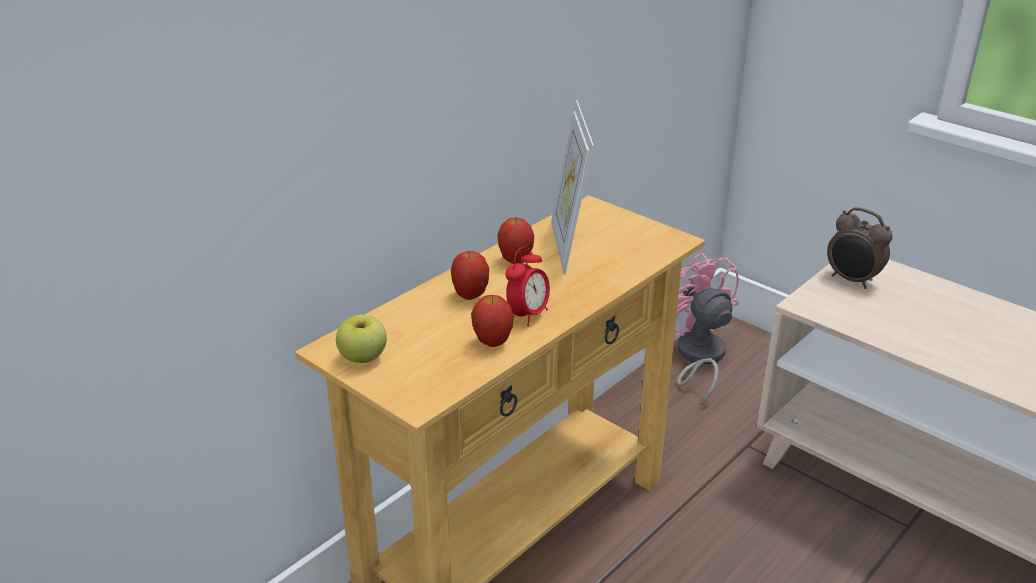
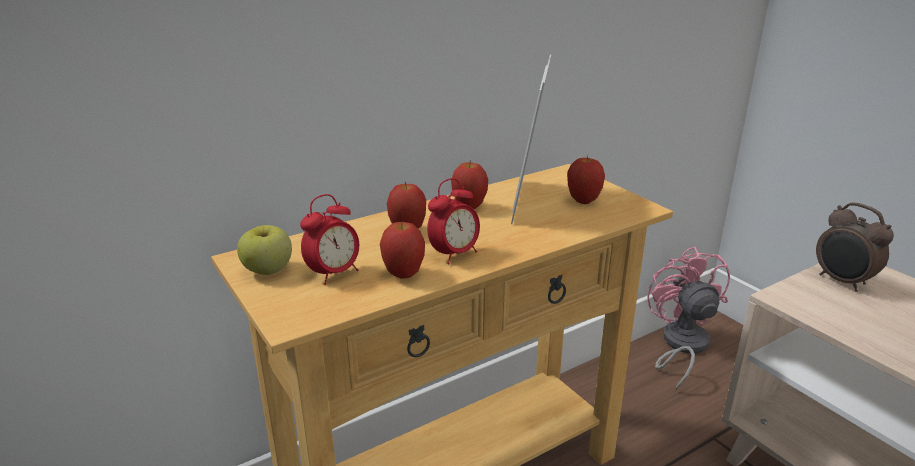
camera: 15 degrees right, 5 degrees down
(428, 351) = (334, 274): none -> alarm clock
(620, 239) = (583, 201): none -> apple

